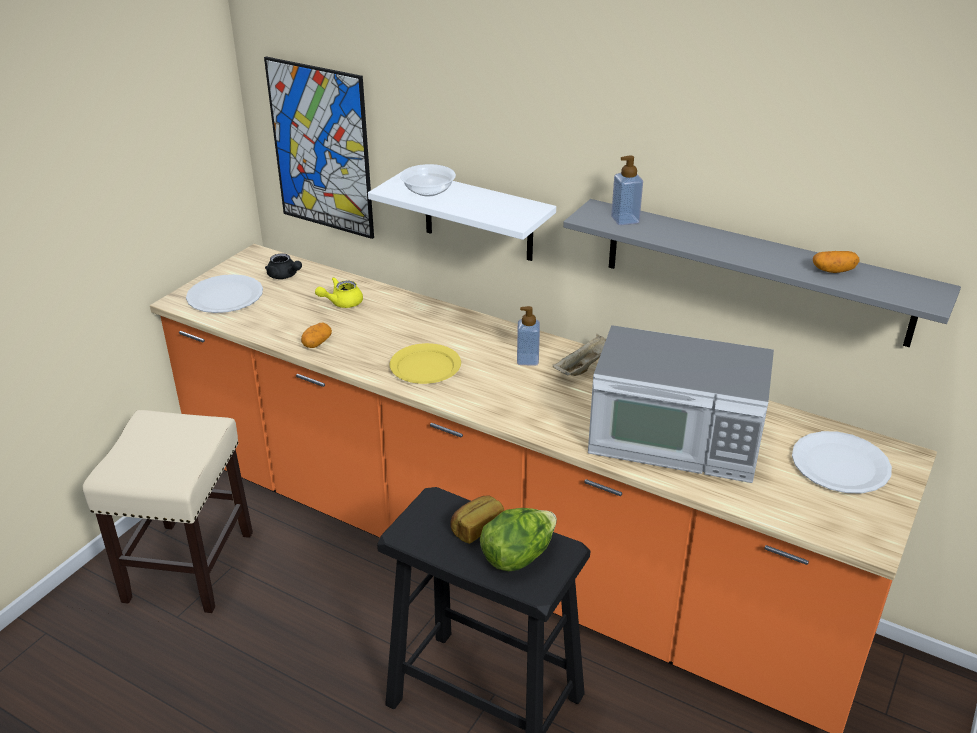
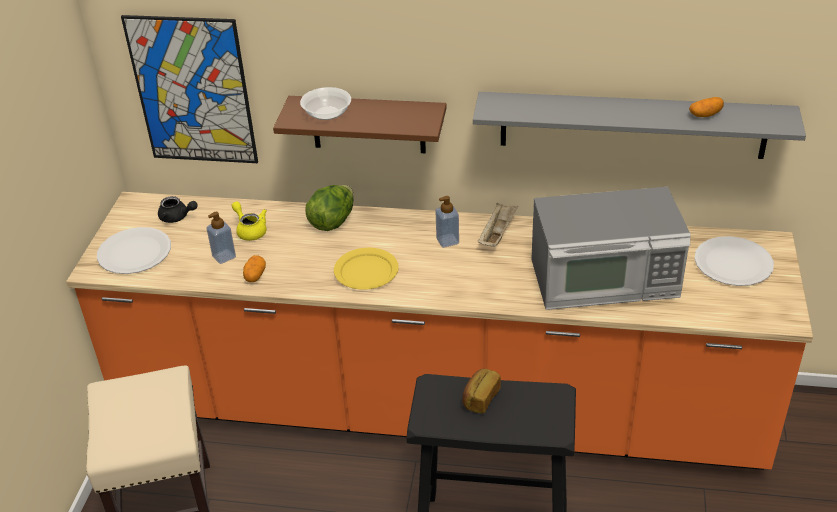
camera: 20 degrees left, 5 degrees up
(342, 303) = (250, 230): yellow teapot -> yellow teapot turned 105 degrees clockwise
(478, 216) = (368, 124): white shelf -> brown shelf
(518, 556) = (527, 411): lettuce -> lettuce (333, 221)
(625, 220) = (521, 106): soap dispenser -> soap dispenser (224, 256)

